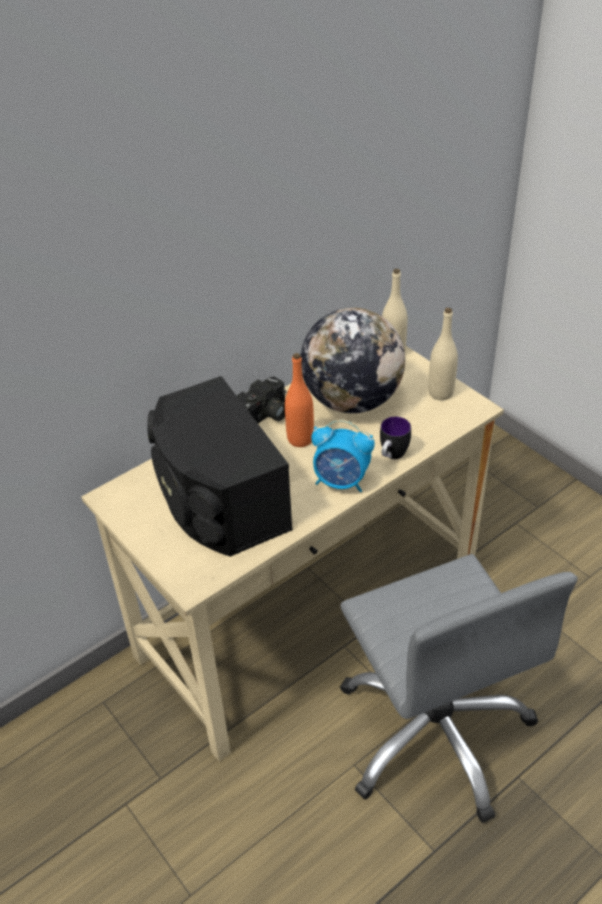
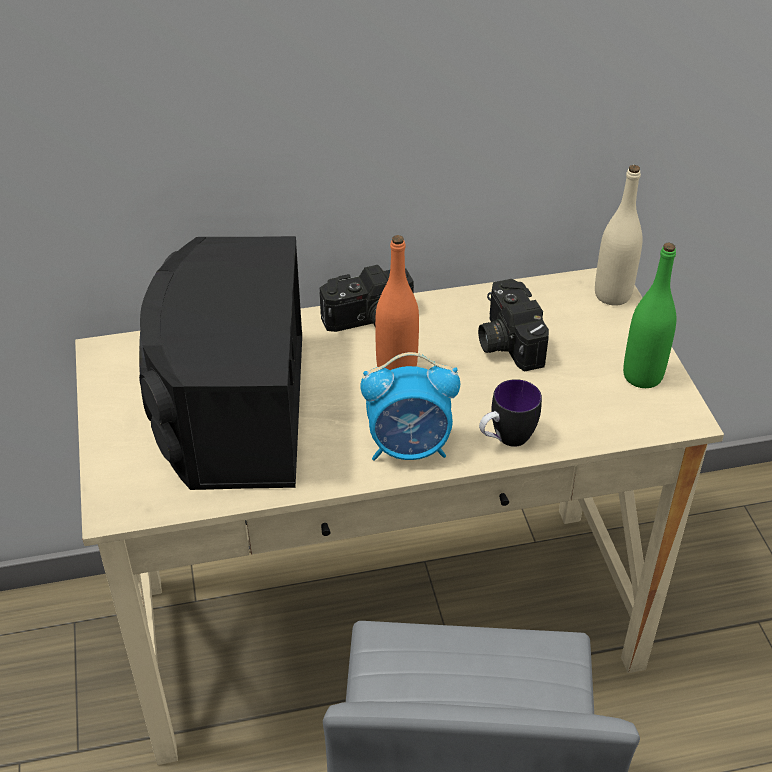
camera: 25 degrees right, 0 degrees up
(341, 482) = (409, 448): alarm clock -> alarm clock turned 45 degrees counterclockwise
(352, 400) = (506, 341): globe -> camera
(440, 393) = (642, 376): beige bottle -> green bottle

